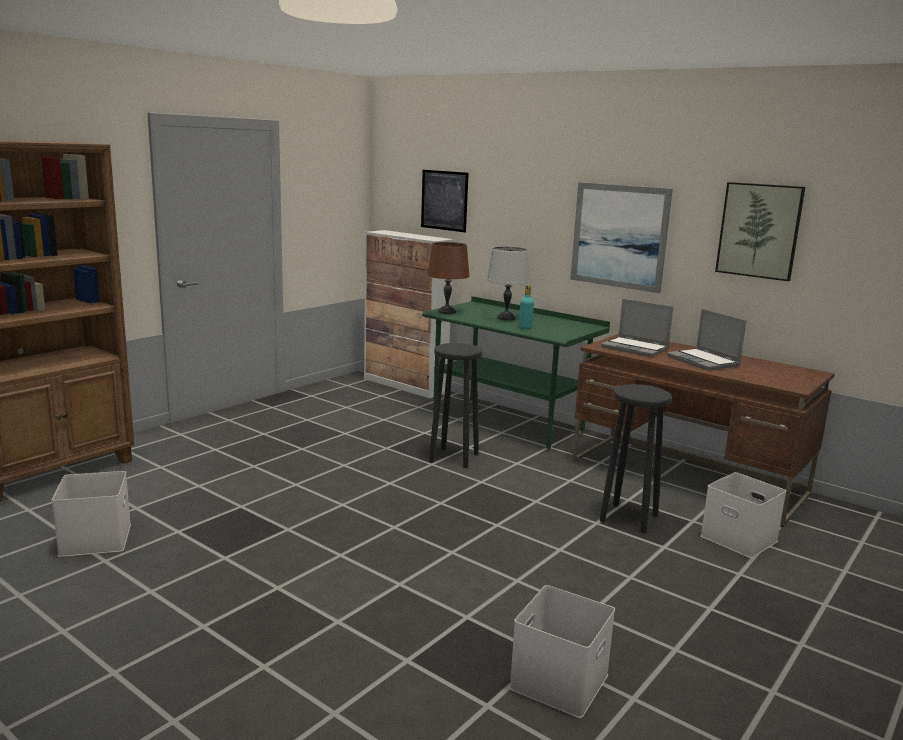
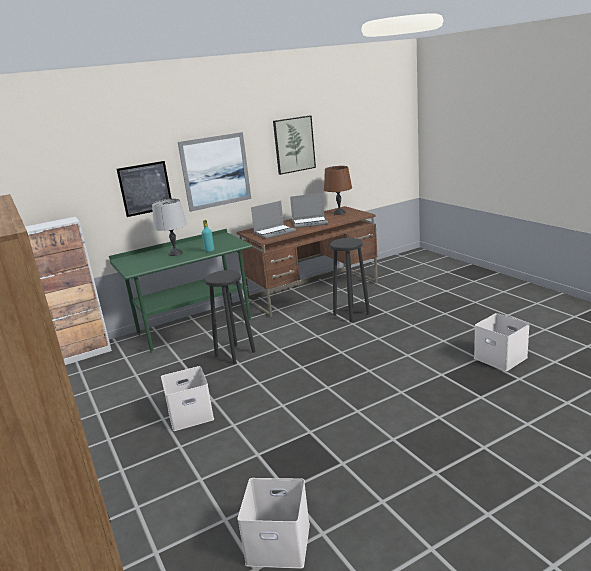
camera: 65 degrees left, 5 degrees up
(444, 200) = (50, 187): picture -> picture (145, 188)
(446, 312) = (136, 269): brown table lamp -> brown table lamp (339, 213)
(737, 538) = (384, 294): white storage box -> white storage box (189, 415)

